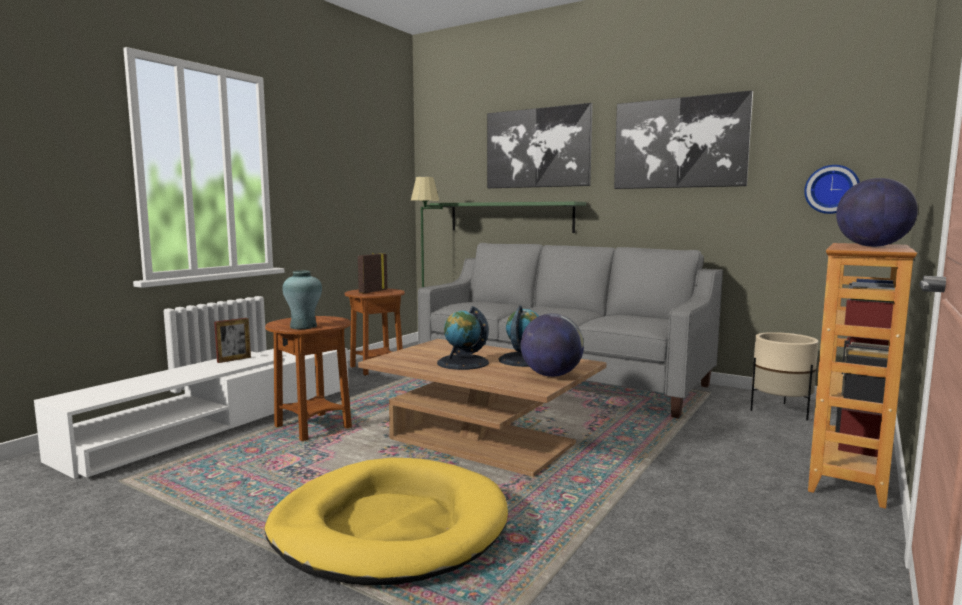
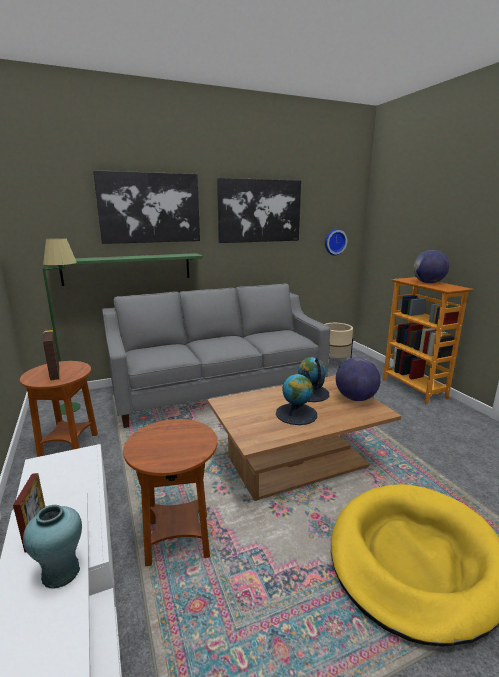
camera: 55 degrees left, 10 degrees up
(303, 326) = (190, 450): turquoise vase -> turquoise vase (61, 572)

